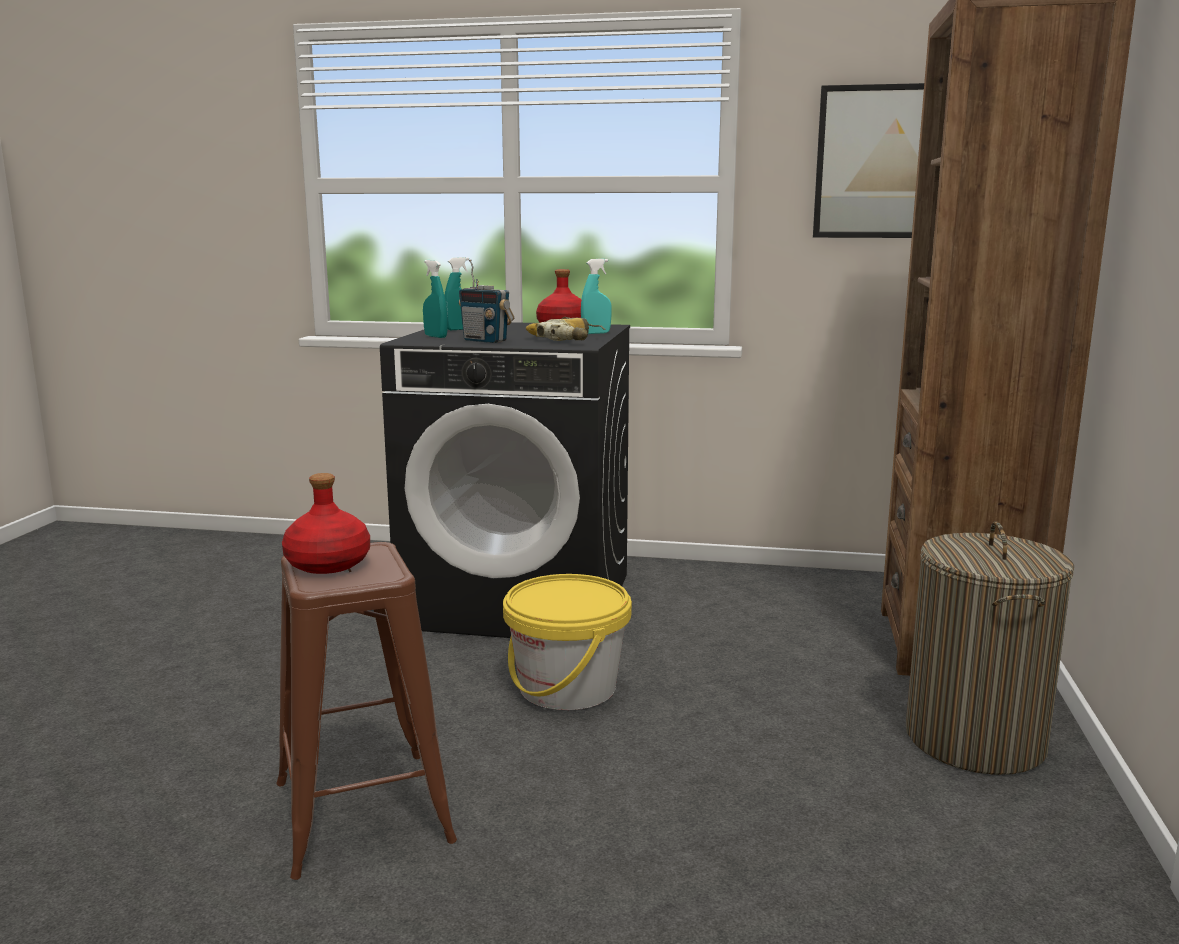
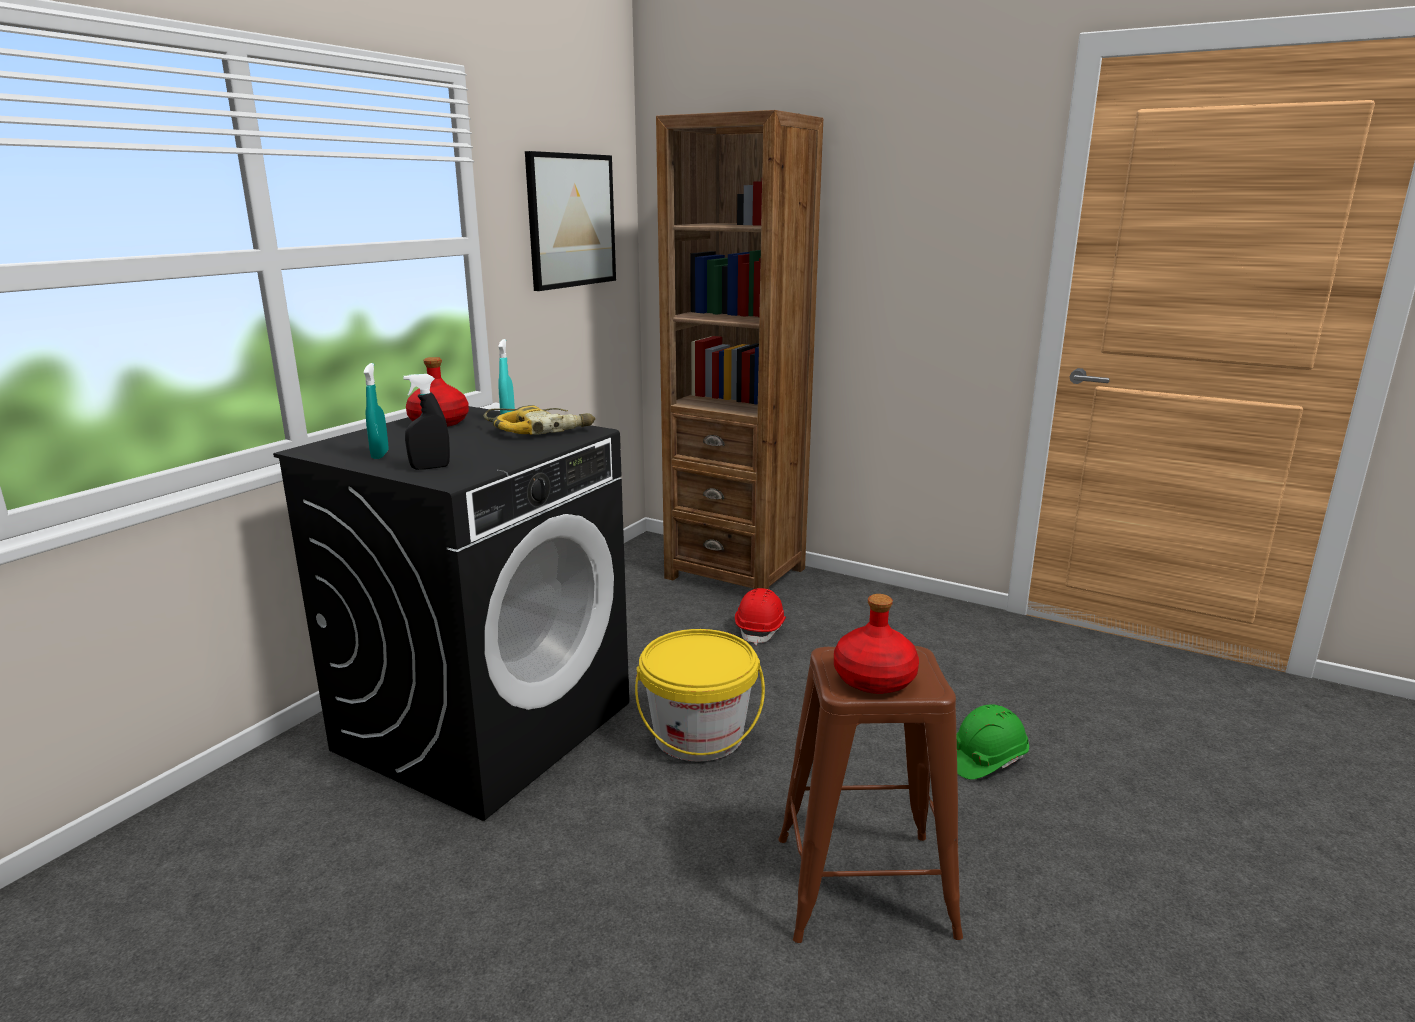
camera: 70 degrees left, 5 degrees up
(435, 336) = (430, 467): turquoise spray bottle -> black spray bottle
(485, 341) = (503, 454): radio -> none
(644, 882) = (985, 759): none -> green hard hat
(825, 684) = (761, 629): none -> red hard hat
(975, 739) = (856, 607): laundry basket -> none

